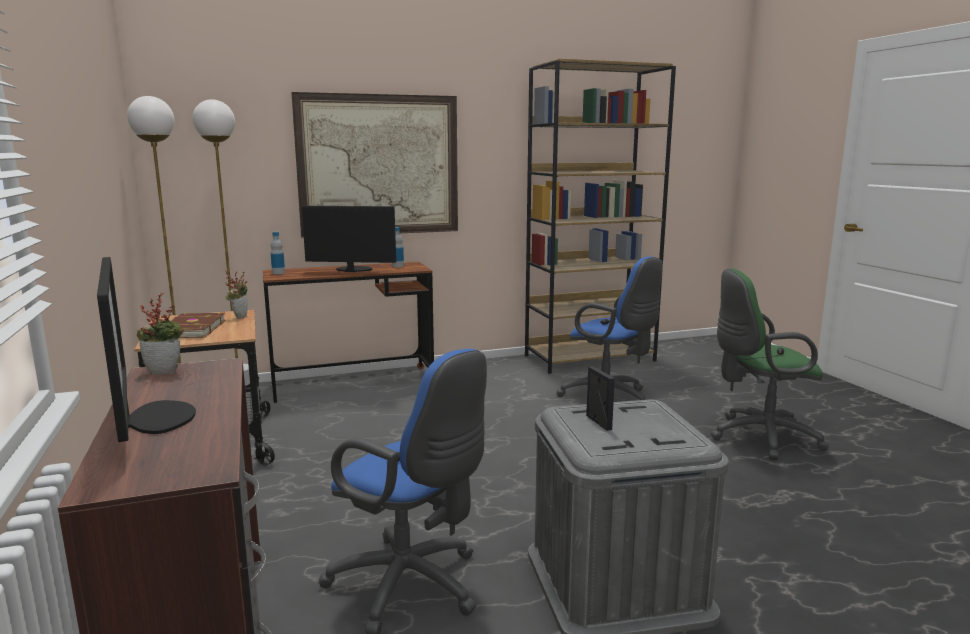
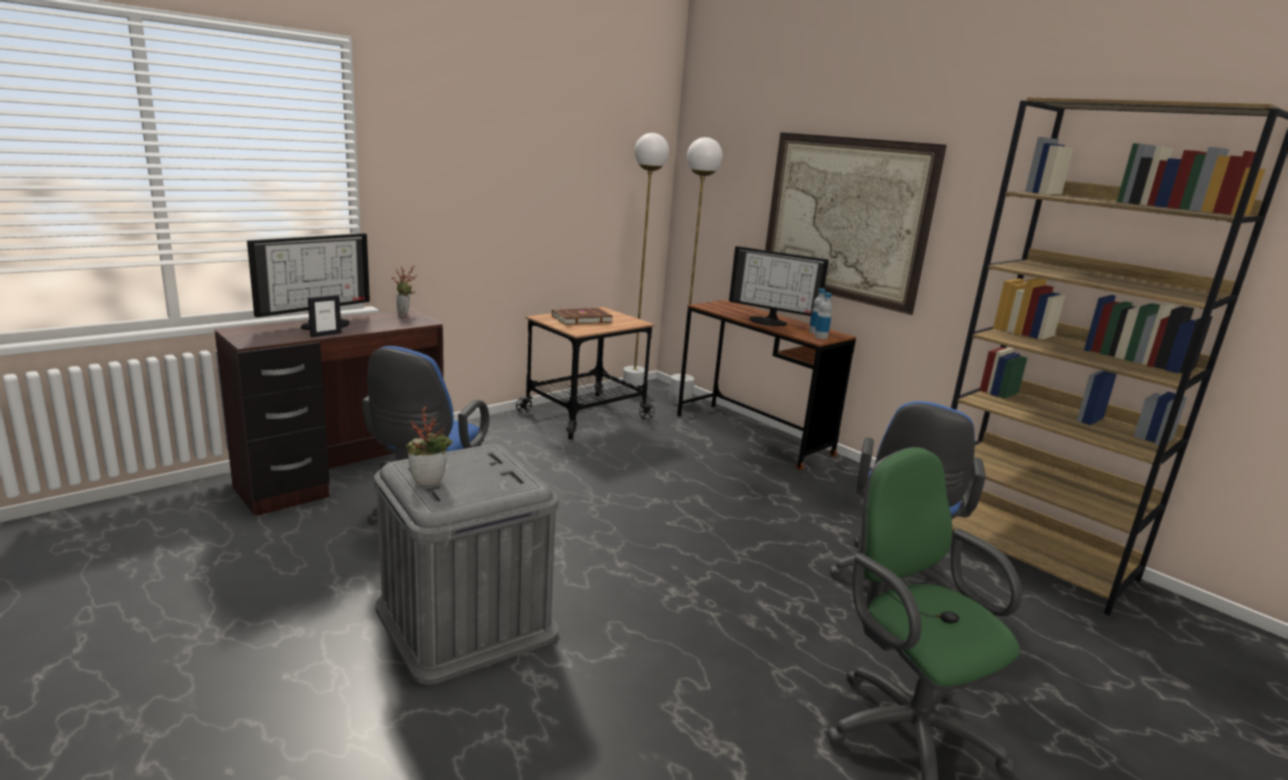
camera: 65 degrees right, 5 degrees up
(239, 316) = (628, 324): potted plant -> potted plant (429, 480)
(278, 273) = (720, 304): bottle -> bottle (821, 337)
(352, 270) = (769, 321): monitor -> monitor turned 135 degrees clockwise
(598, 422) = (465, 463): picture frame -> picture frame (326, 334)

